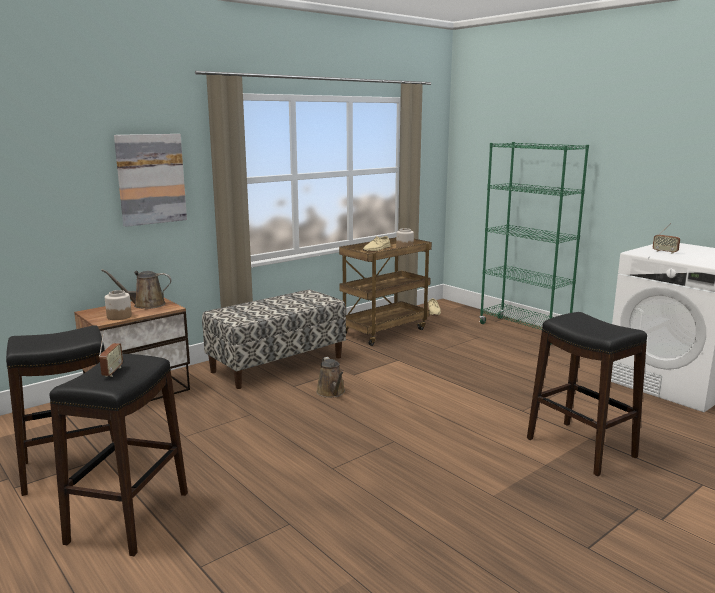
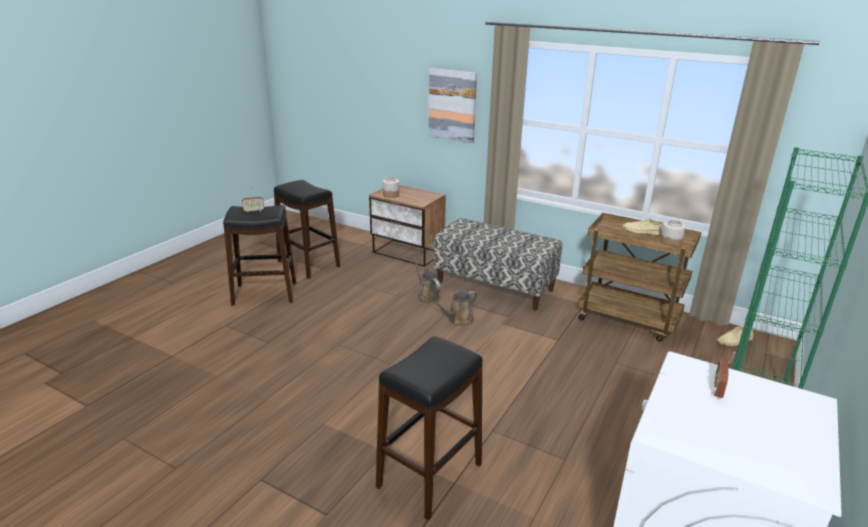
camera: 70 degrees right, 10 degrees up
(146, 305) = (420, 195): brown watering can -> brown watering can (427, 296)

